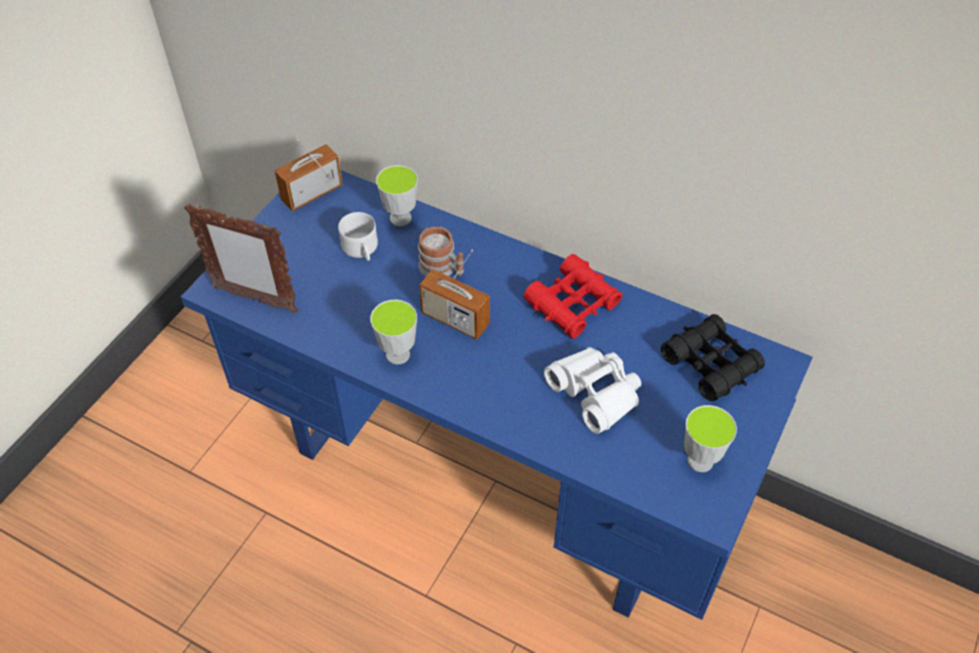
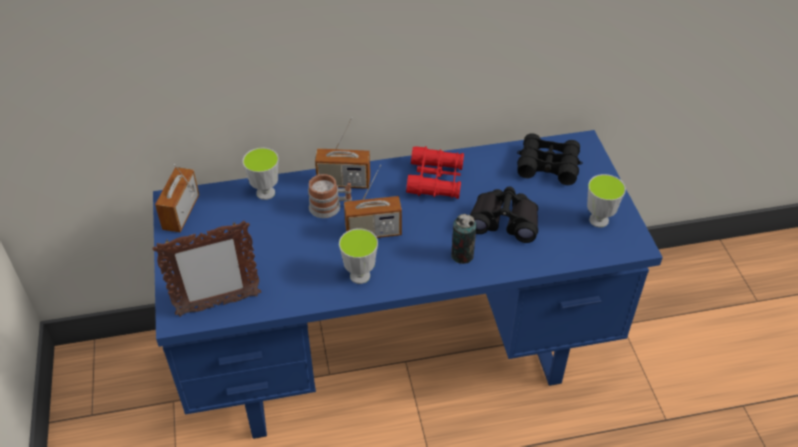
camera: 40 degrees left, 5 degrees down
(362, 250) = (261, 228): white mug -> none
(481, 251) = (344, 182): none -> radio
(513, 400) = (462, 255): none -> can
(595, 393) = (504, 221): white binoculars -> black binoculars

